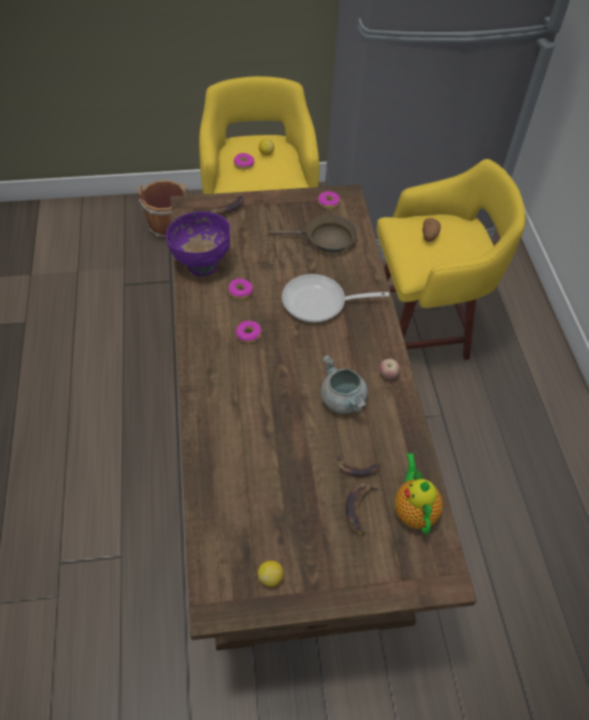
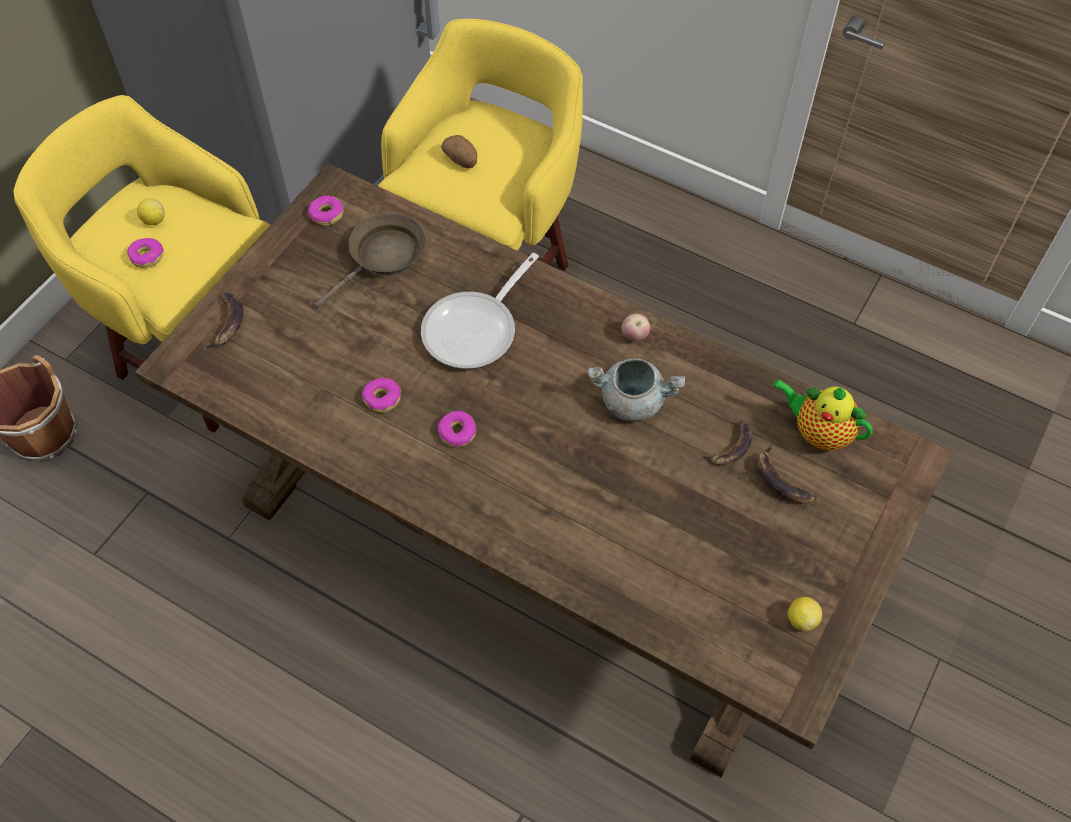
camera: 50 degrees left, 5 degrees up
(202, 264) = (296, 411): purple bowl -> none

